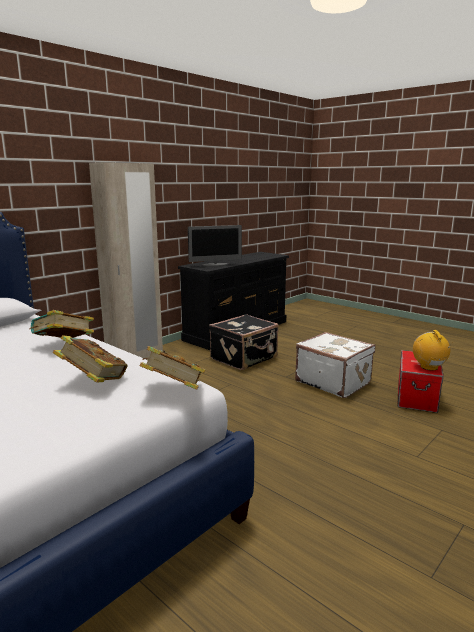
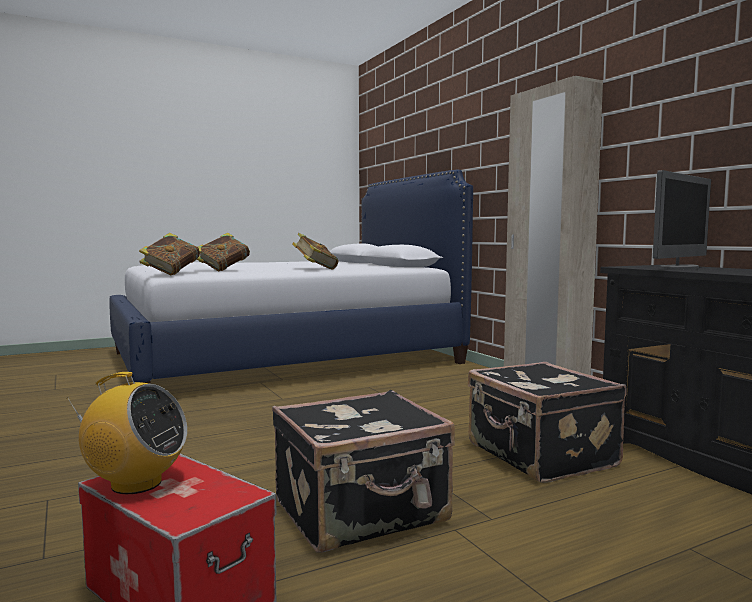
camera: 110 degrees right, 10 degrees down
(215, 265) = (679, 268): monitor -> monitor turned 135 degrees counterclockwise
(333, 382) = (362, 512): white suitcase -> black suitcase

